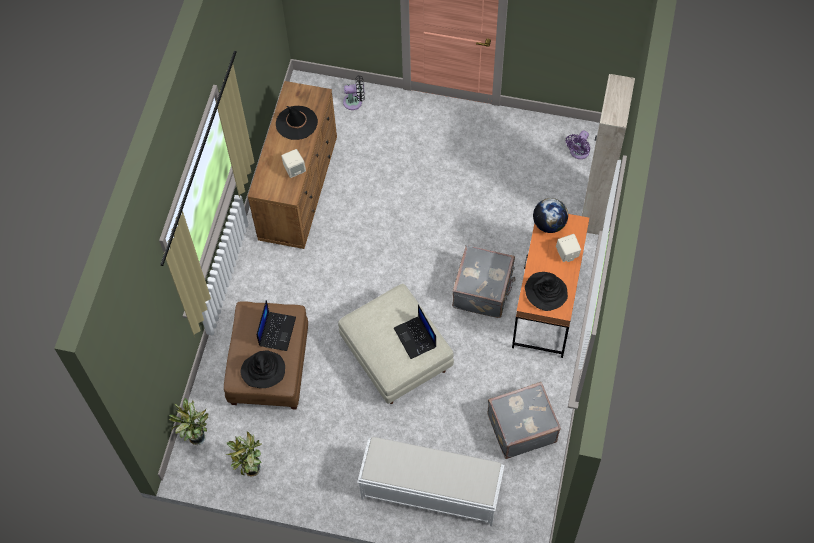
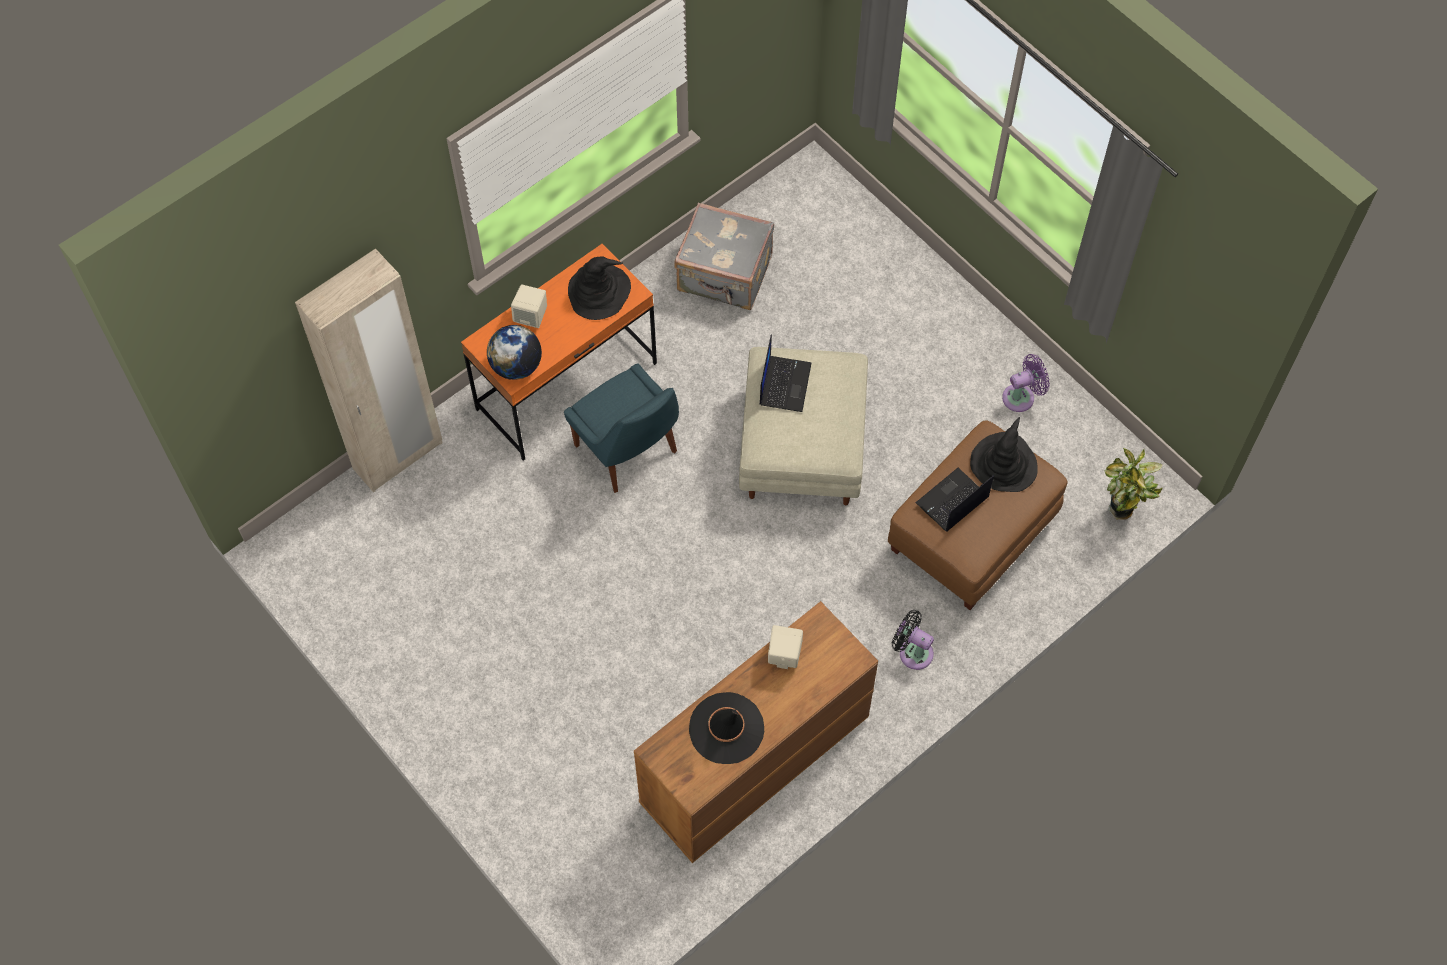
camera: 145 degrees left, 0 degrees up
(250, 469) = (1077, 431): potted plant -> none
(355, 102) = (565, 847): black fan -> black fan (912, 651)
(429, 491) = (883, 278): white bench -> none
(484, 290) = (628, 451): grey suitcase -> blue chair
(578, 152) = (339, 545): purple fan -> purple fan (1021, 397)

